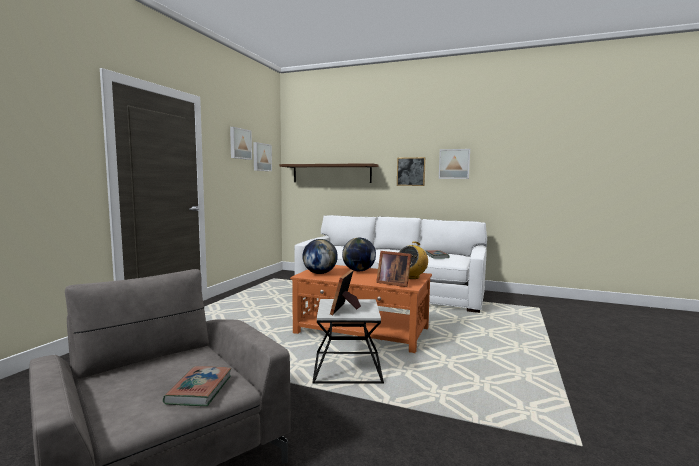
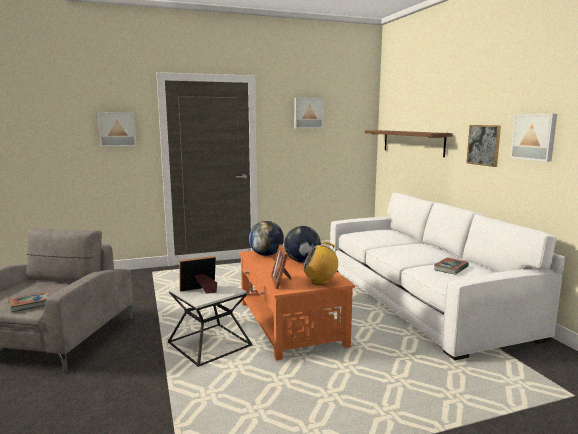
camera: 50 degrees right, 5 degrees up
(261, 157) = (342, 124): picture -> picture (117, 129)

